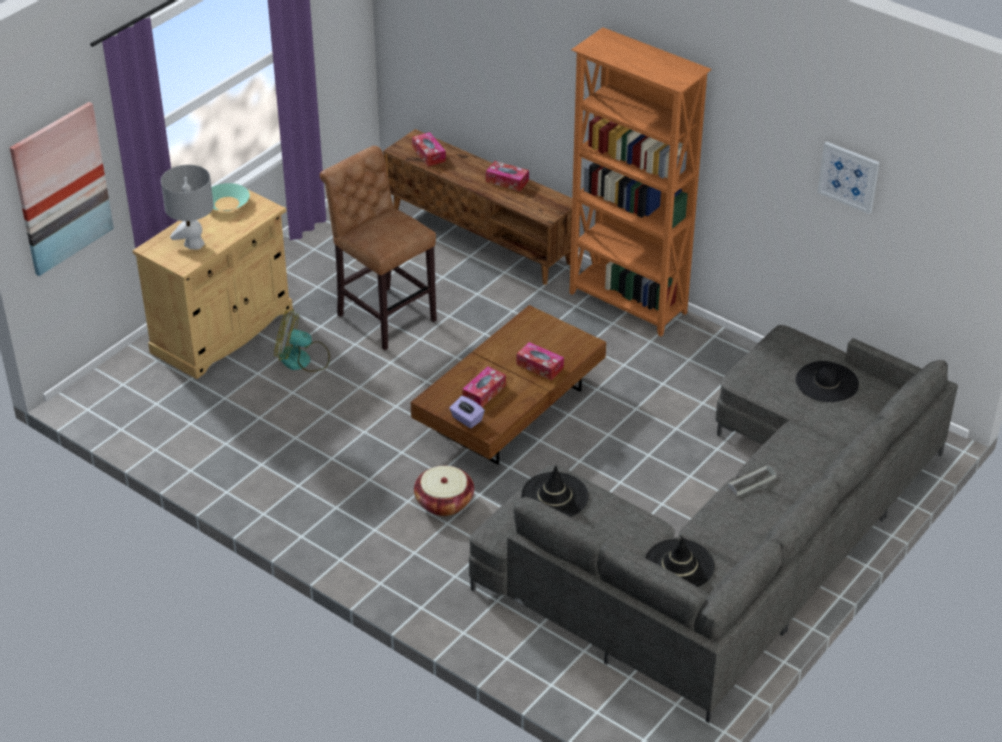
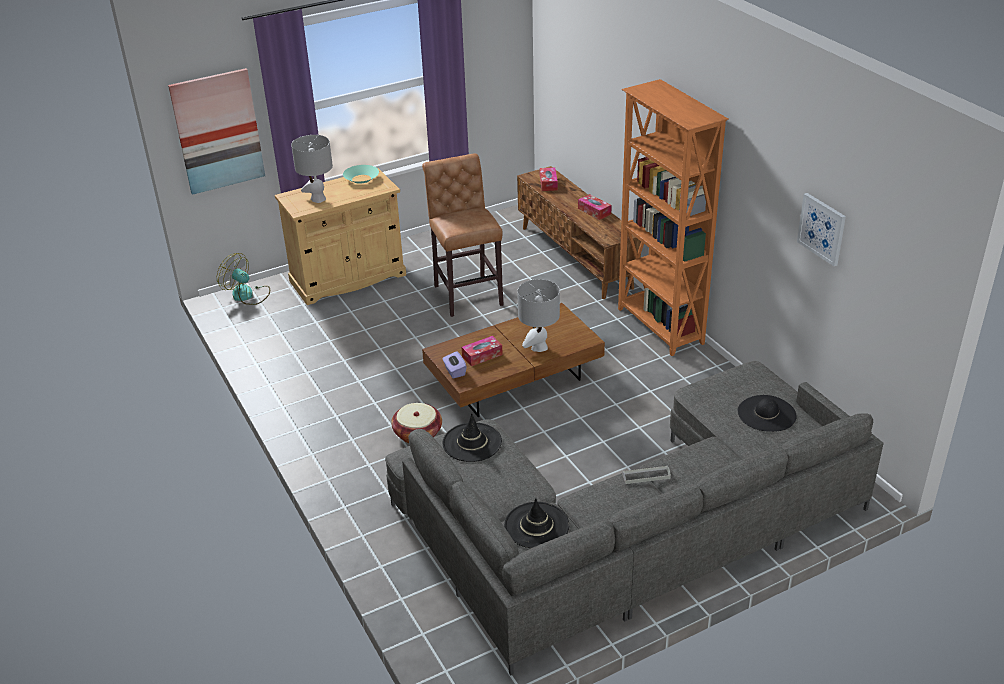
camera: 25 degrees right, 5 degrees down
(302, 360) = (388, 309): fan -> fan (247, 295)
(540, 366) = (539, 347): tissue box -> grey table lamp

